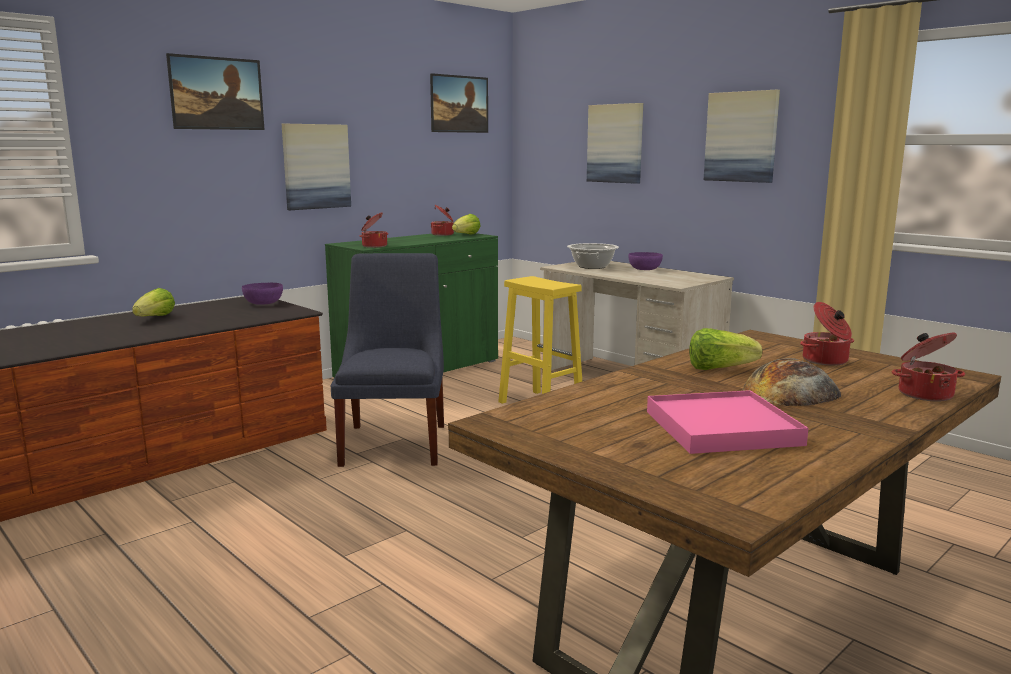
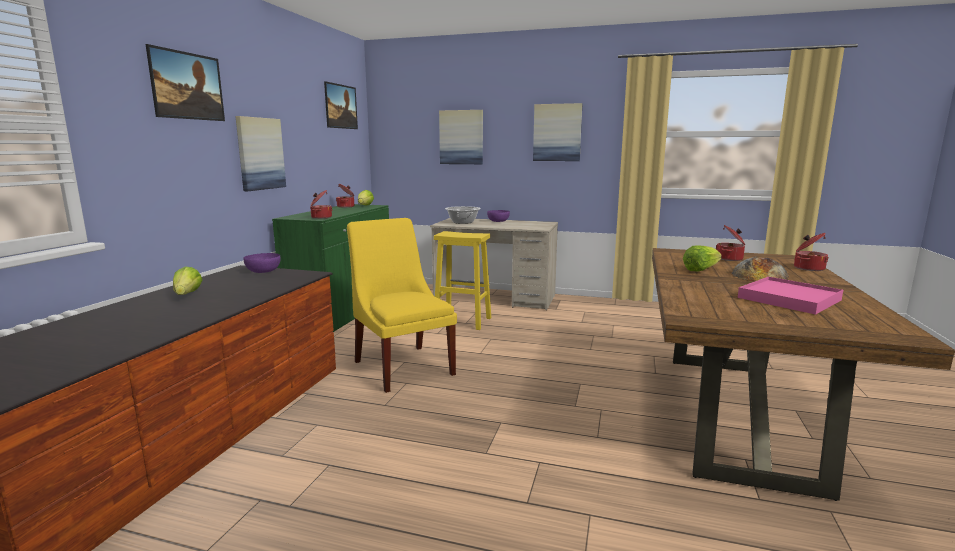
camera: 30 degrees left, 0 degrees up
(395, 442) = (402, 365): blue chair -> yellow chair

